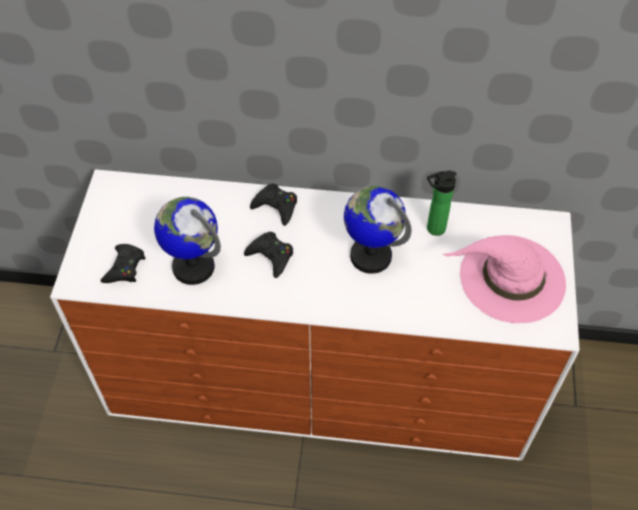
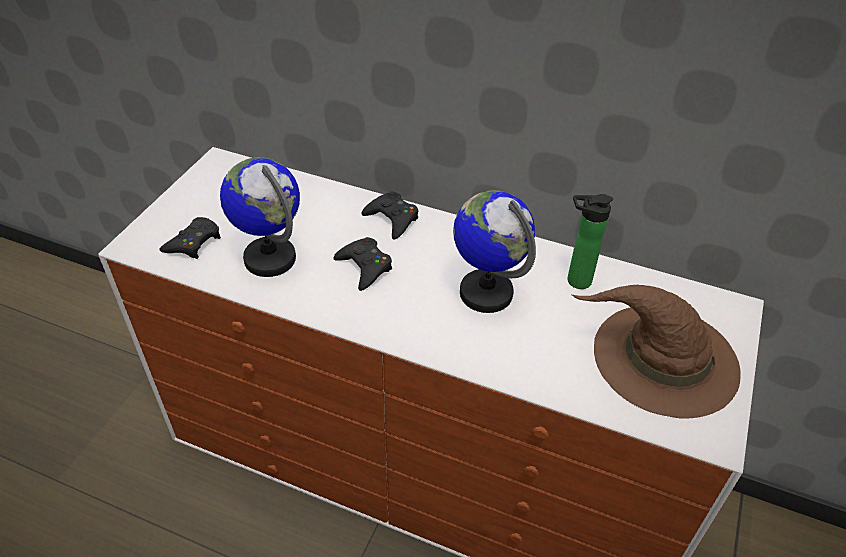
camera: 15 degrees right, 10 degrees down
(510, 278) = (663, 358): pink hat -> brown hat

